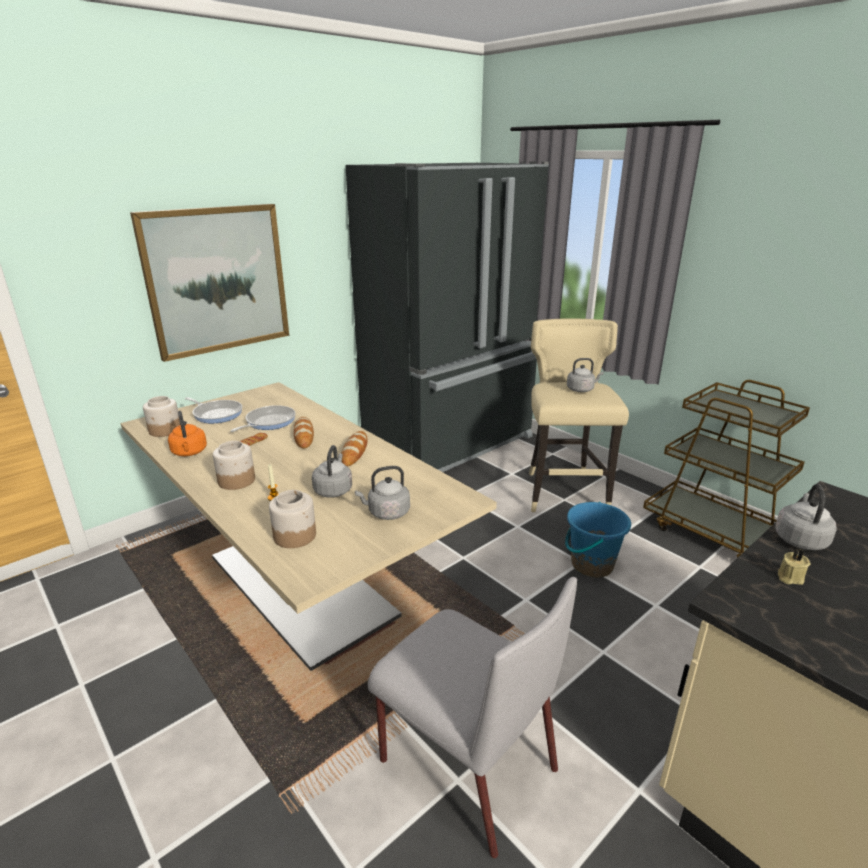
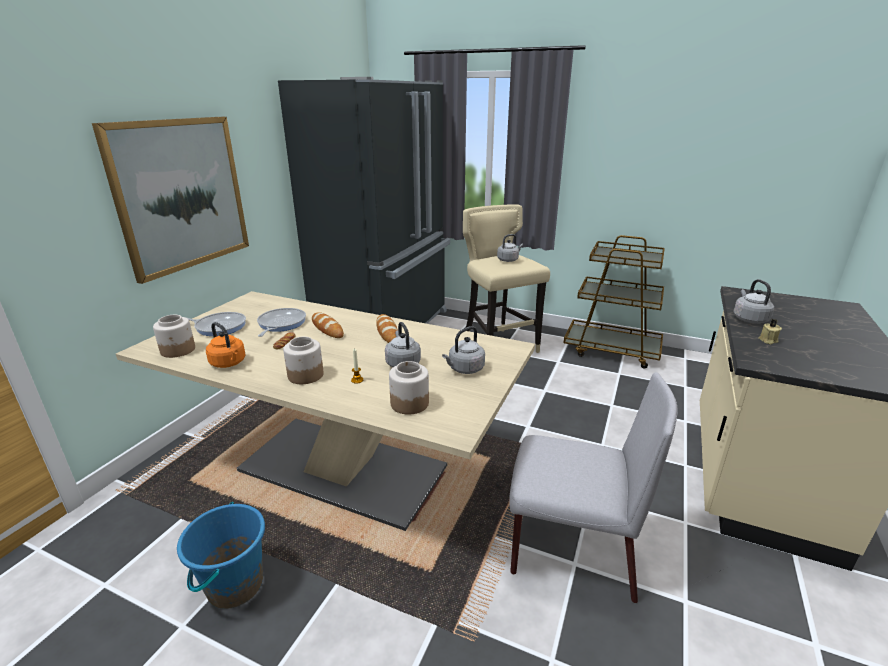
camera: 25 degrees left, 0 degrees up
(591, 564) = (553, 390): blue bucket -> blue bucket (234, 585)

